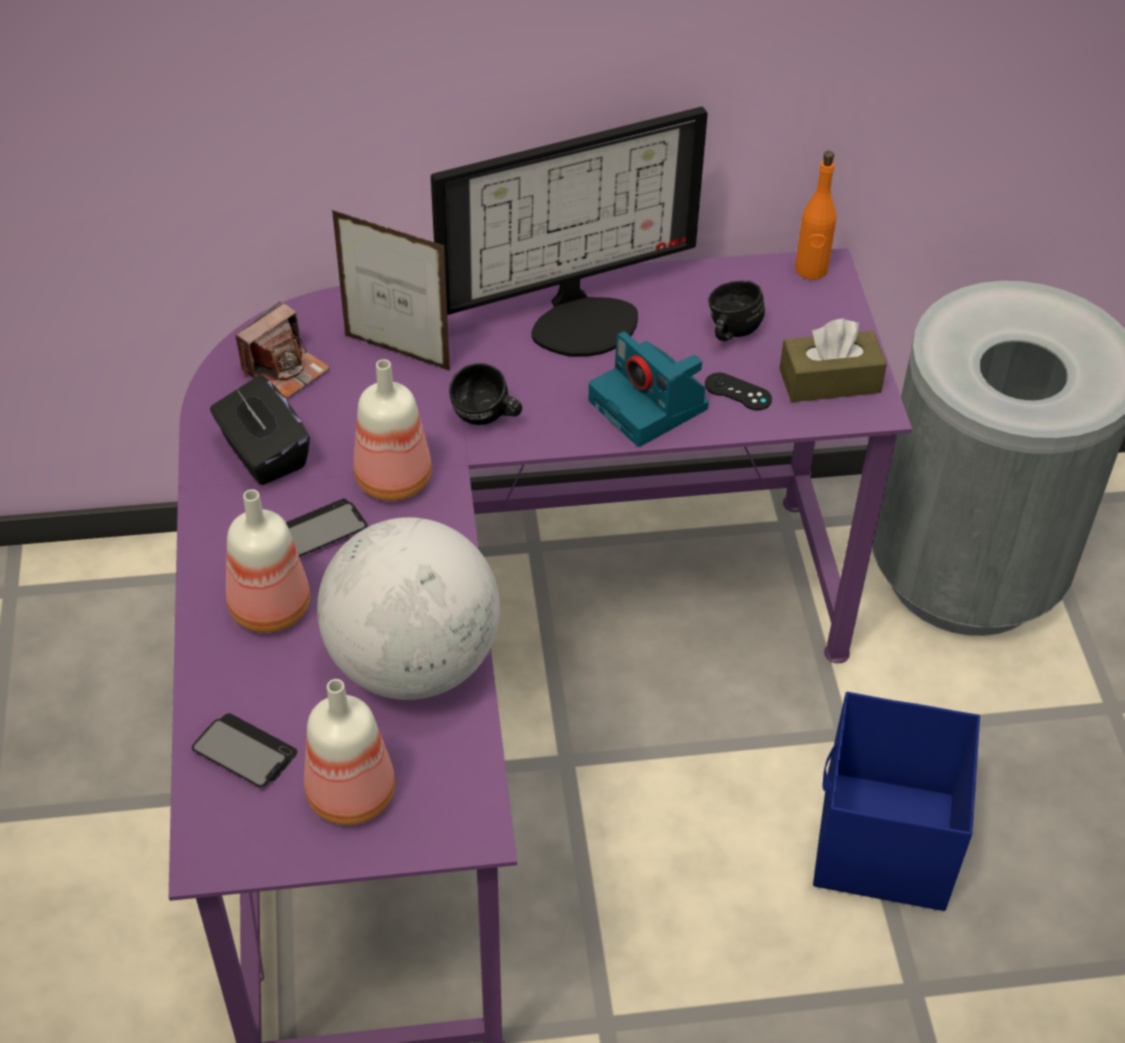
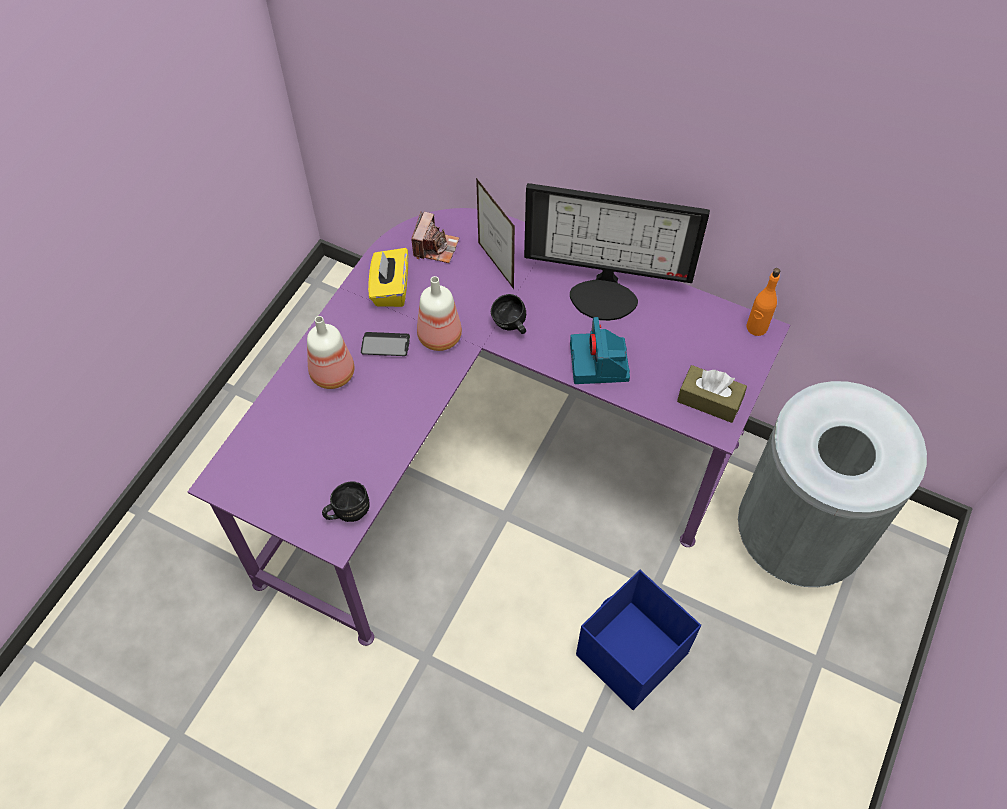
camera: 35 degrees right, 10 degrees up
(245, 752) = (268, 441): phone -> none
(263, 454) = (390, 289): black tissue box -> yellow tissue box
(285, 369) = (435, 247): camera -> camera turned 60 degrees counterclockwise
(354, 793) = (298, 490): bottle -> none
(413, 662) = (374, 439): globe -> none
(729, 331) = (678, 342): black mug -> black mug (347, 511)
(738, 392) = (653, 380): black game controller -> none

